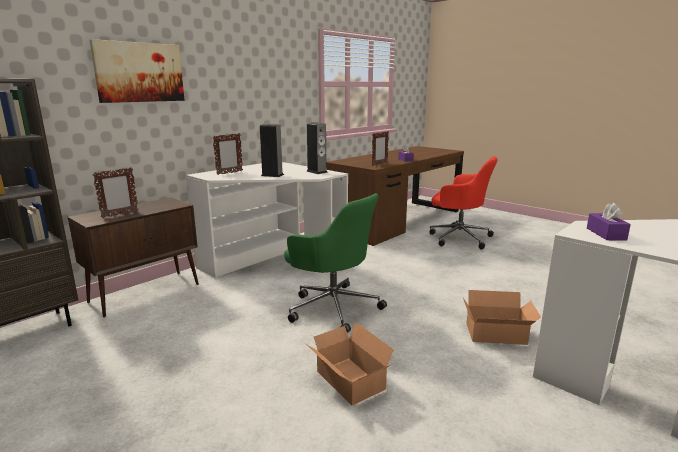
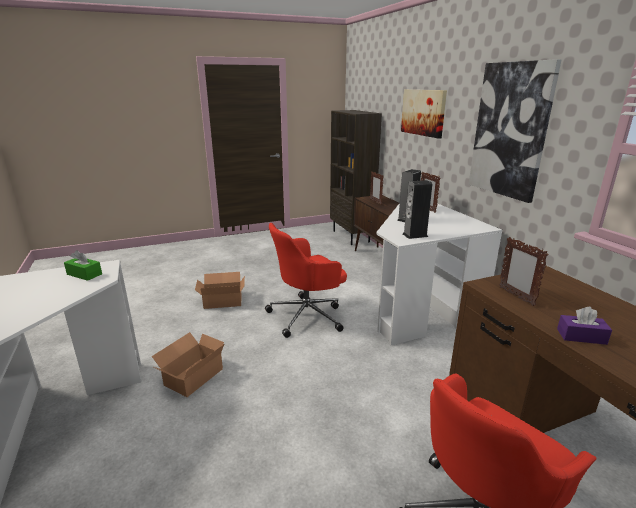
camera: 115 degrees right, 5 degrees up
(259, 82) = (510, 130): none -> picture
(333, 307) = (307, 316): green office chair -> red office chair
(606, 234) = (84, 274): purple tissue box -> green tissue box

